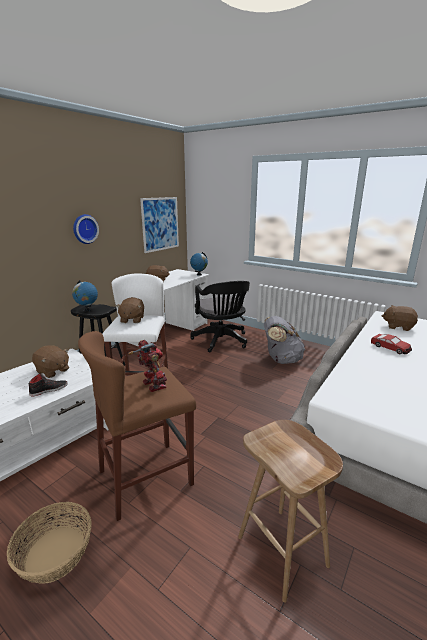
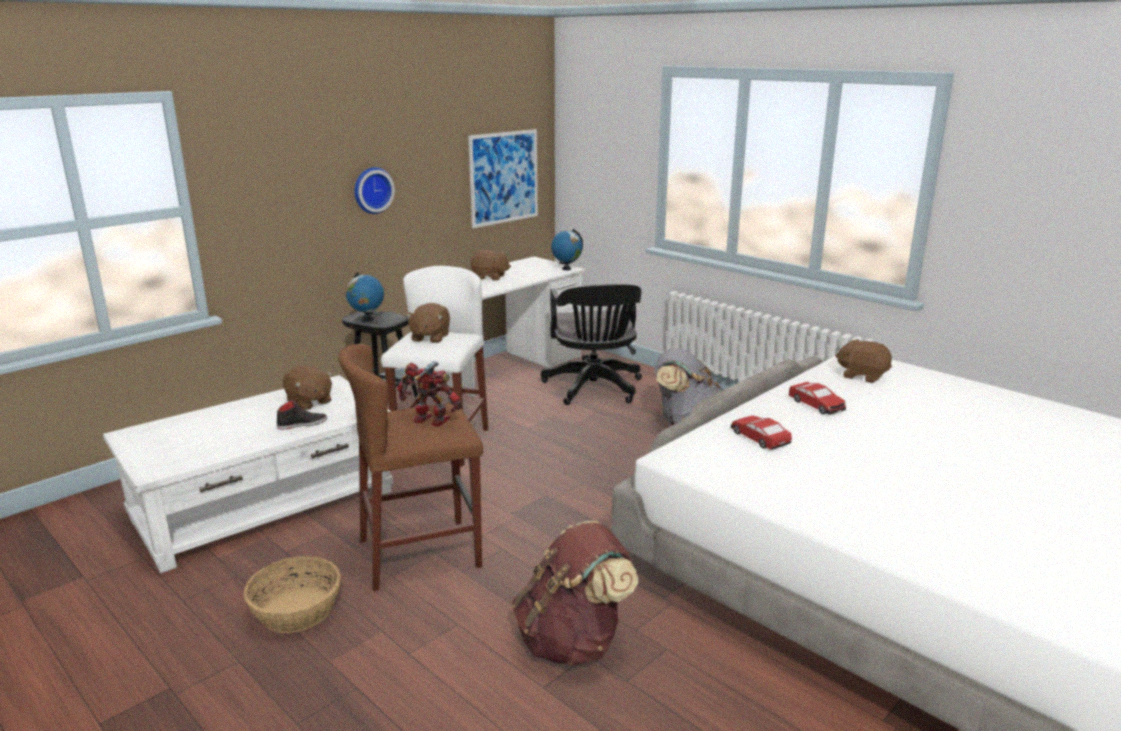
camera: 10 degrees right, 0 degrees up
(152, 385) = (430, 421): toy robot -> toy robot turned 45 degrees counterclockwise
(283, 551) = (573, 642): brown stool -> brown backpack
(377, 376) = (759, 438): none -> toy car

